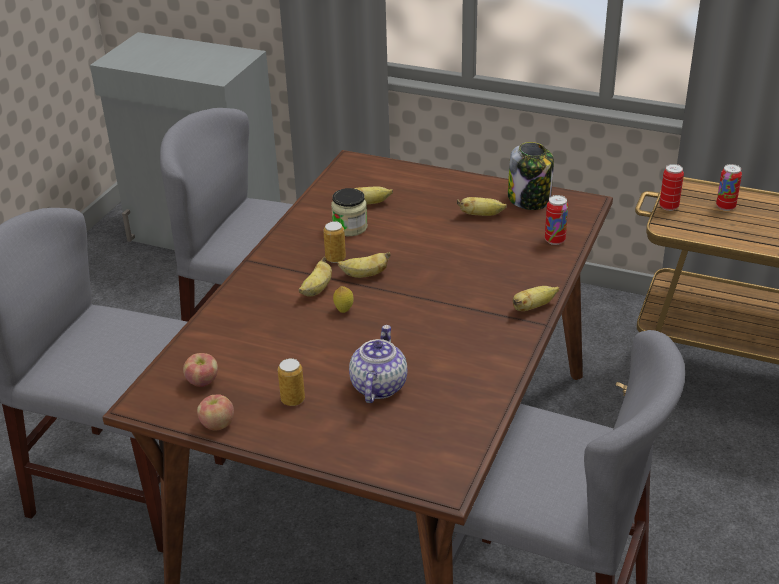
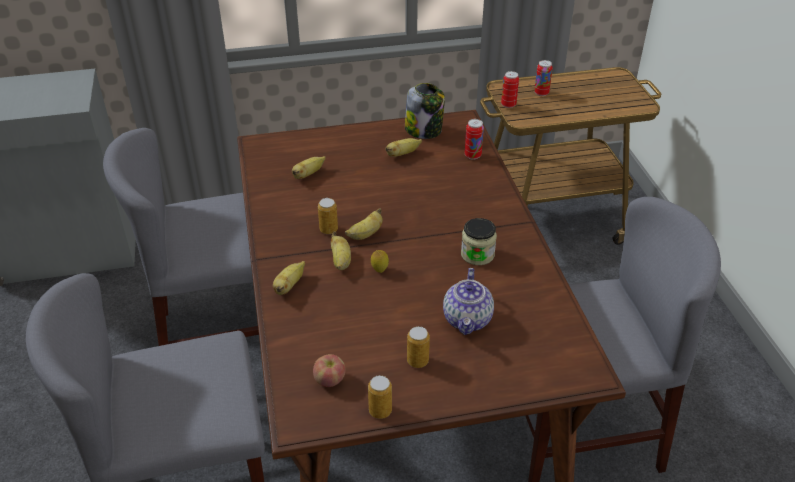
camera: 35 degrees left, 5 degrees up
(217, 424) = (380, 411): apple -> can
(350, 227) = (313, 199): jar -> jar (477, 254)
(378, 386) = (468, 320): teapot -> teapot turned 150 degrees counterclockwise
(533, 307) = (510, 212): banana -> banana (289, 286)

